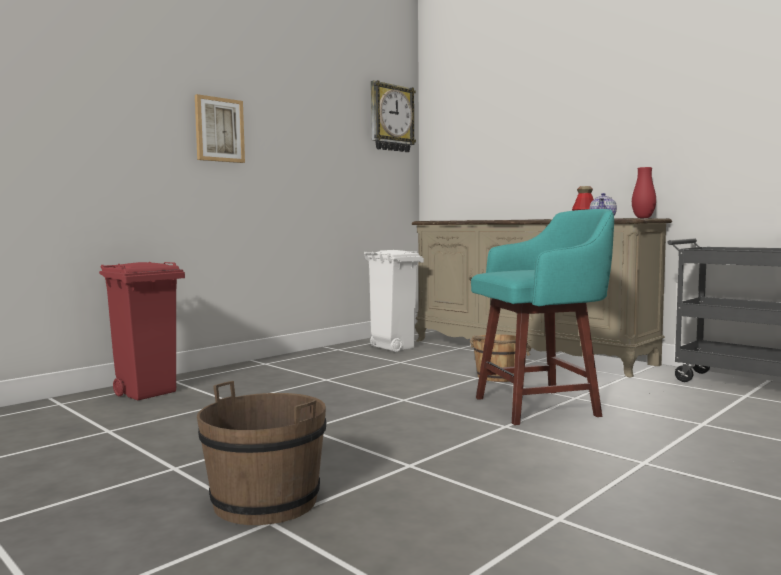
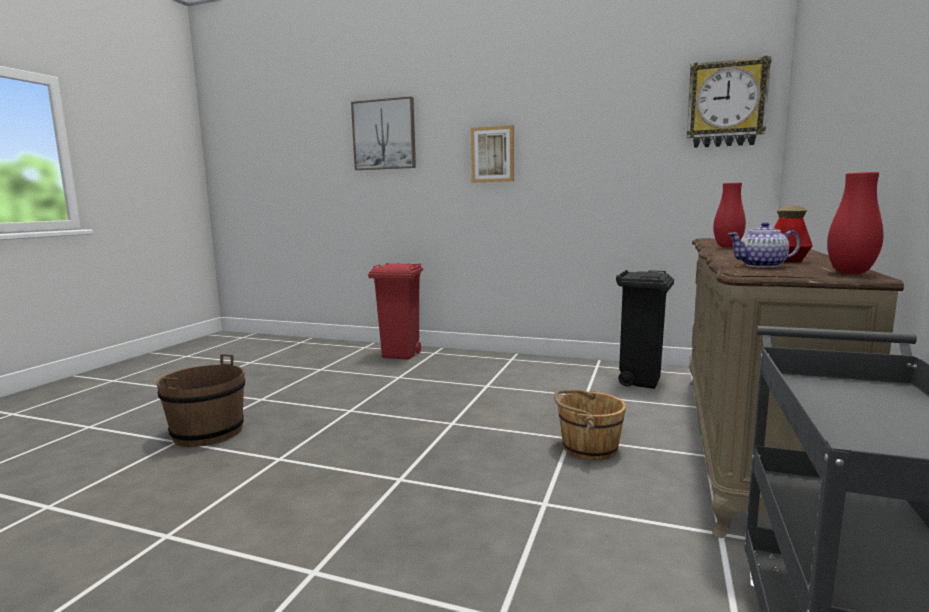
camera: 65 degrees right, 5 degrees up
(67, 77) = (384, 134): none -> picture
(392, 348) = (640, 381): white trash can -> black trash can
(493, 219) = (727, 247): none -> red vase
(540, 406) = (485, 487): turquoise stool -> none

